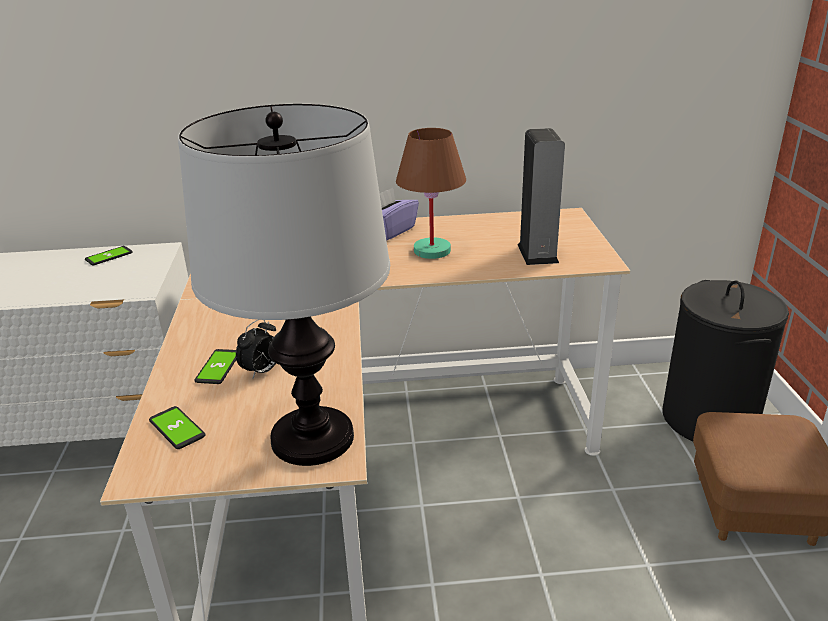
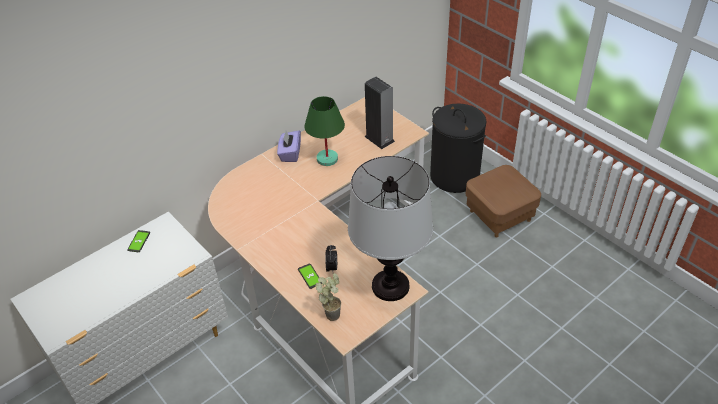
camera: 35 degrees left, 15 degrees up
(177, 428) = (332, 312): phone -> potted plant
(432, 250) = (327, 158): brown table lamp -> green table lamp

